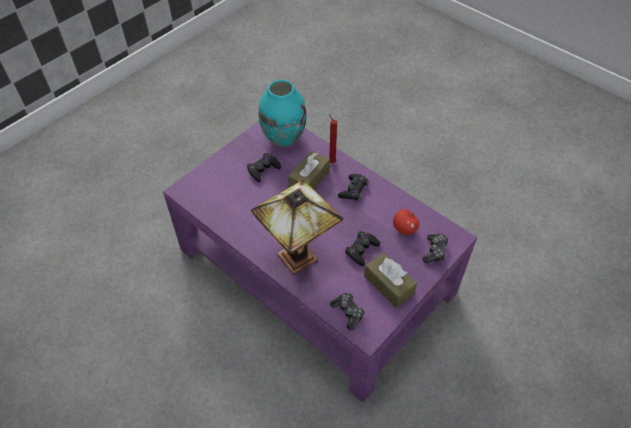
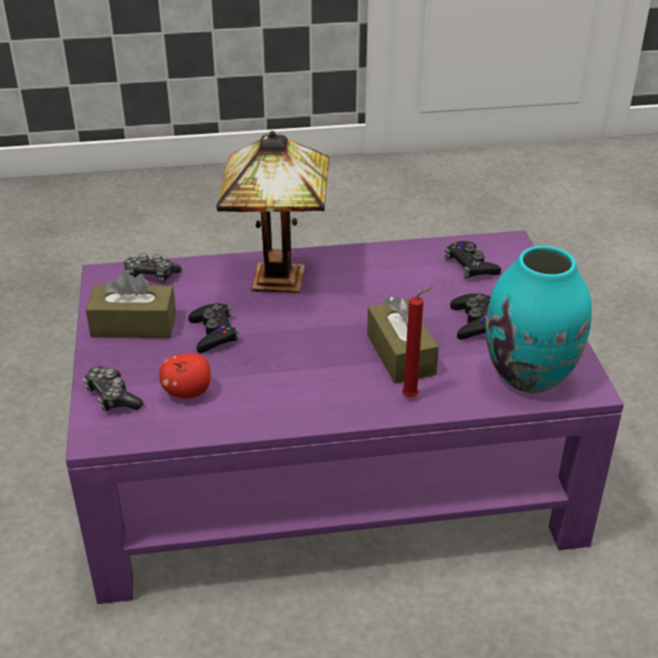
camera: 130 degrees right, 15 degrees down
(353, 190) = (324, 386): black game controller -> black game controller (471, 266)

